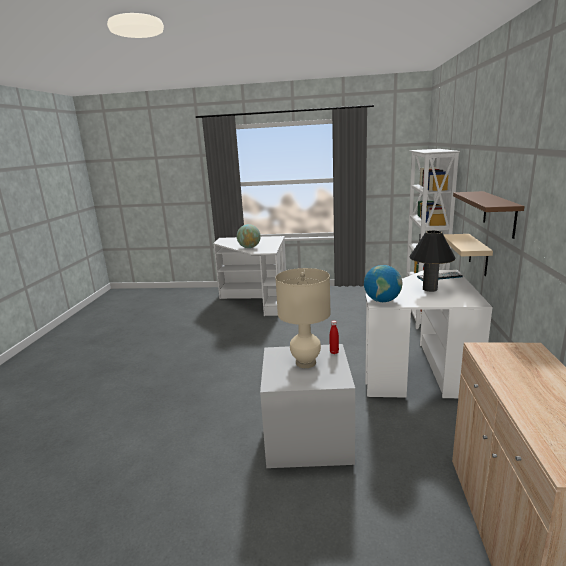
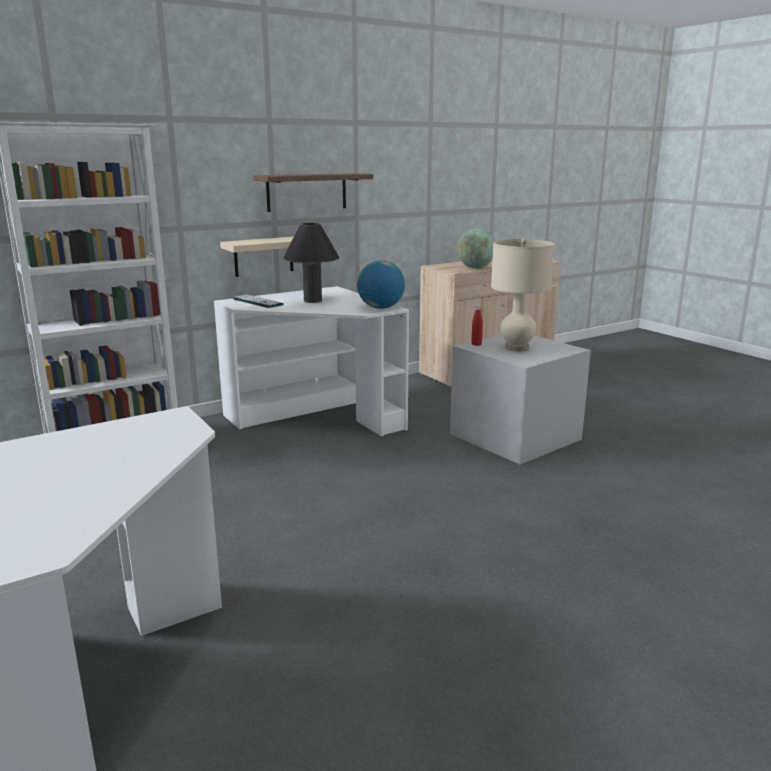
camera: 130 degrees left, 0 degrees up
(249, 247) = (139, 455): globe -> globe (475, 268)

